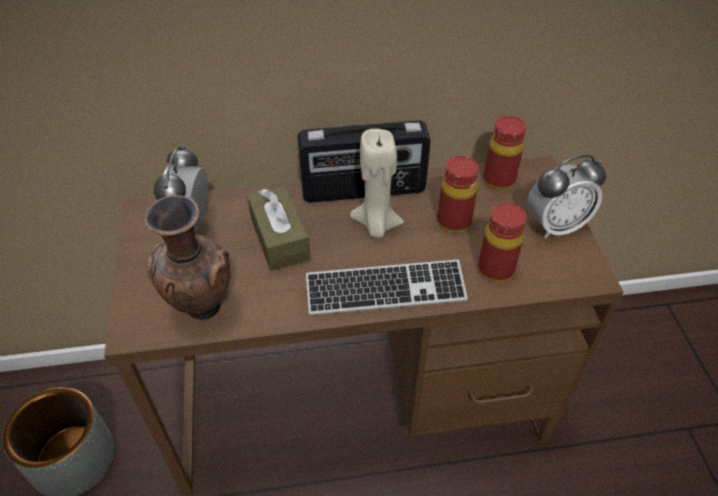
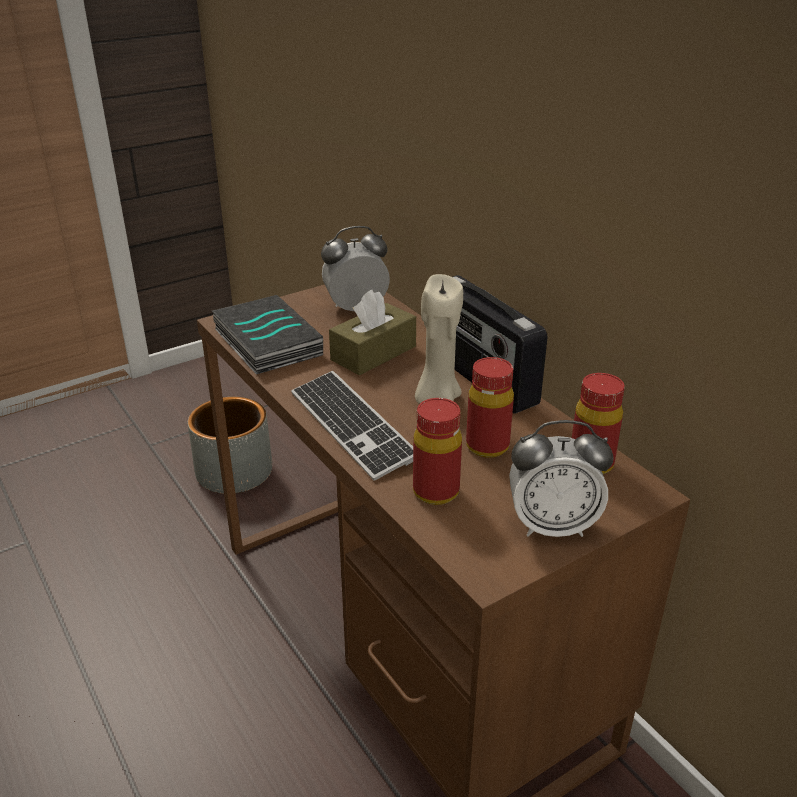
camera: 65 degrees right, 15 degrees down
(201, 309) = (265, 342): brown vase -> book
(556, 226) = (552, 526): alarm clock -> alarm clock turned 45 degrees counterclockwise

